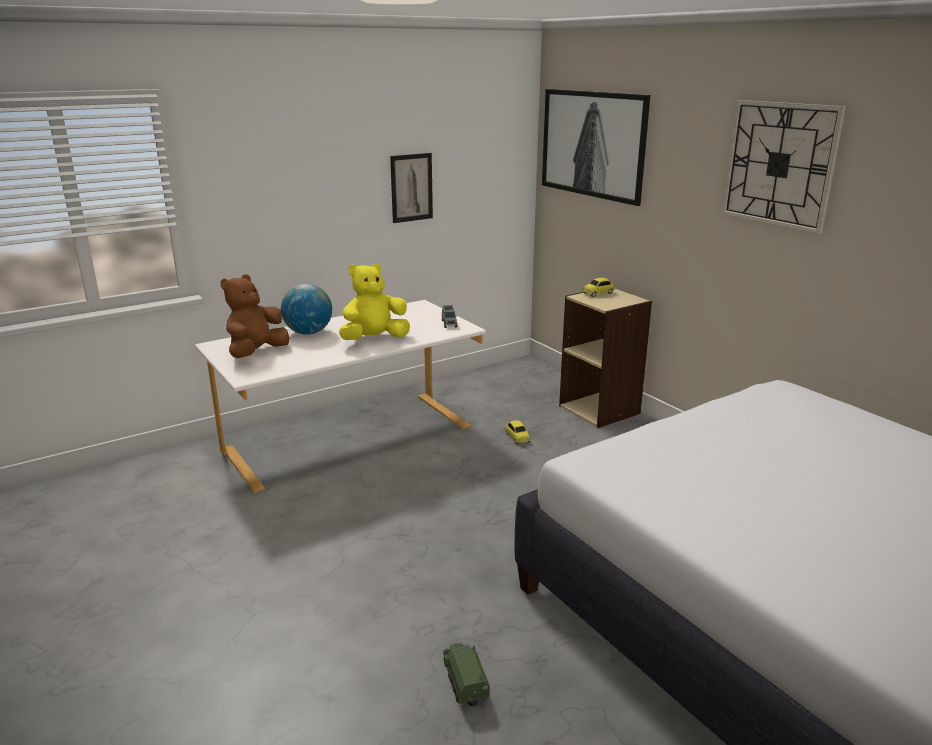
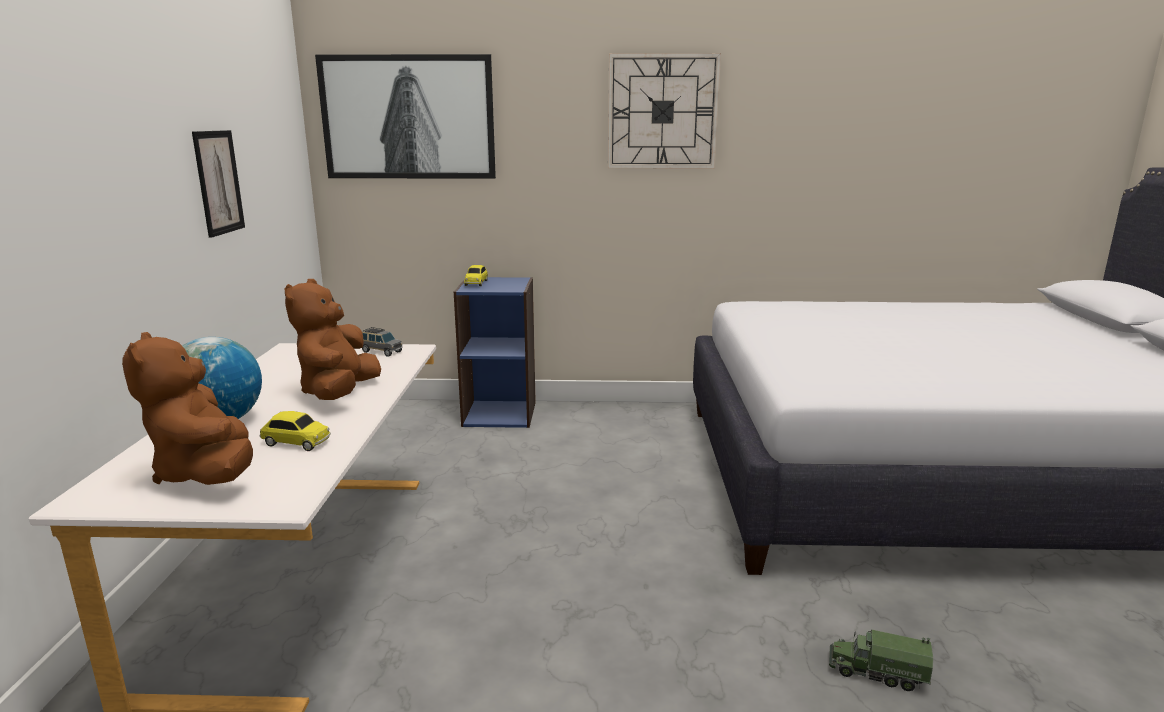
camera: 55 degrees left, 5 degrees down
(374, 339) = (339, 393): yellow plush toy -> brown plush toy
(517, 437) = (482, 468): toy car -> toy car (296, 442)
(600, 409) = (500, 414): beige bookcase -> blue bookcase

